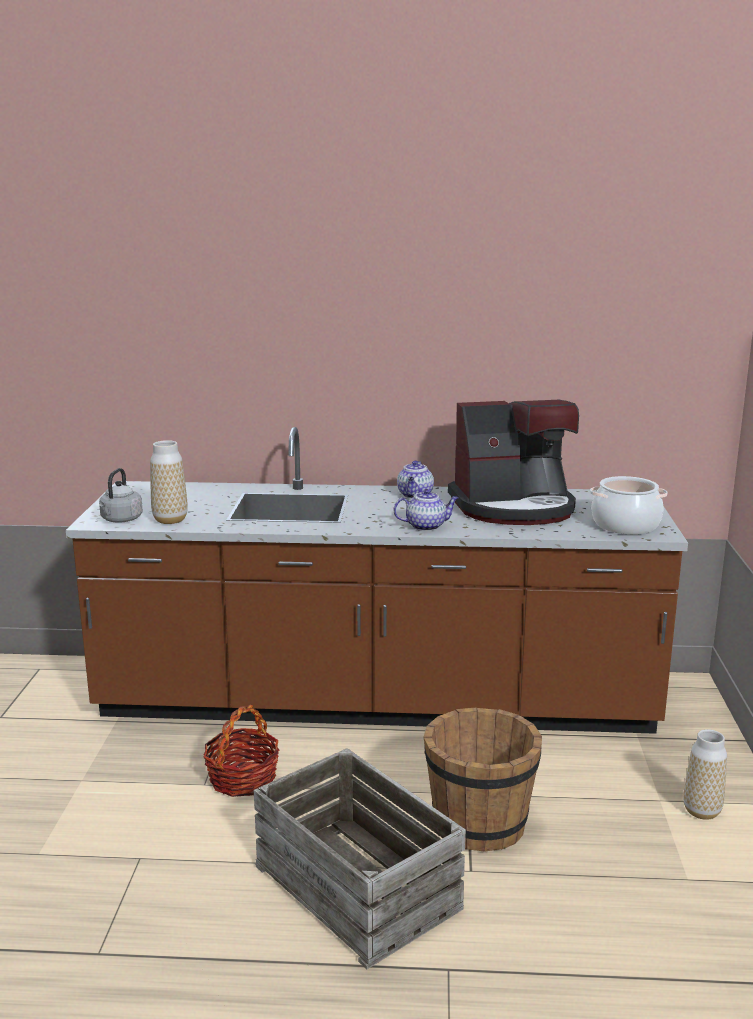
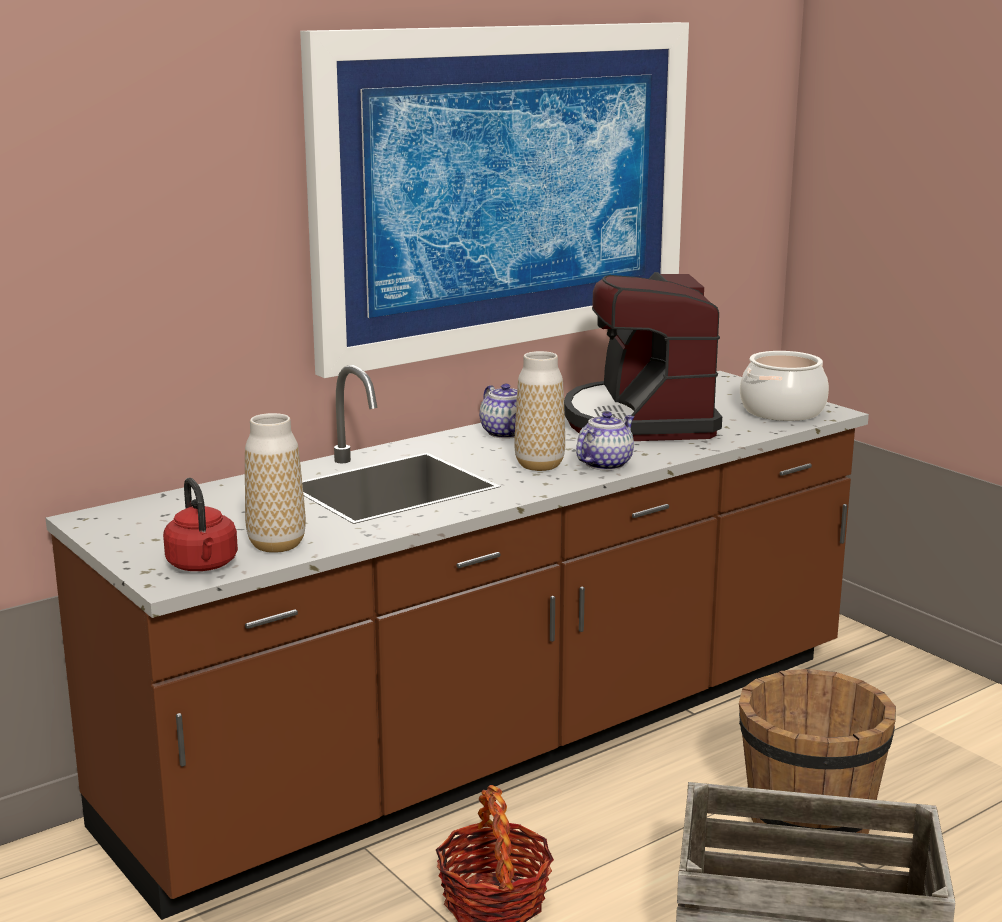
camera: 40 degrees left, 0 degrees up
(120, 520) = (203, 566): grey kettle -> red kettle
(449, 326) = (506, 188): none -> picture
(514, 507) = (640, 420): coffee machine -> coffee machine turned 135 degrees clockwise
(701, 811) = (954, 716): vase -> vase (539, 465)

